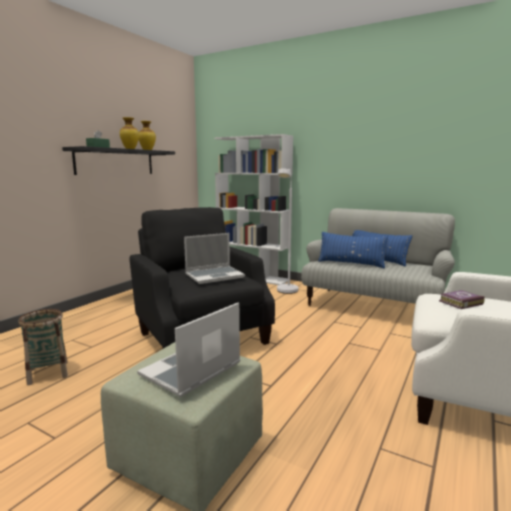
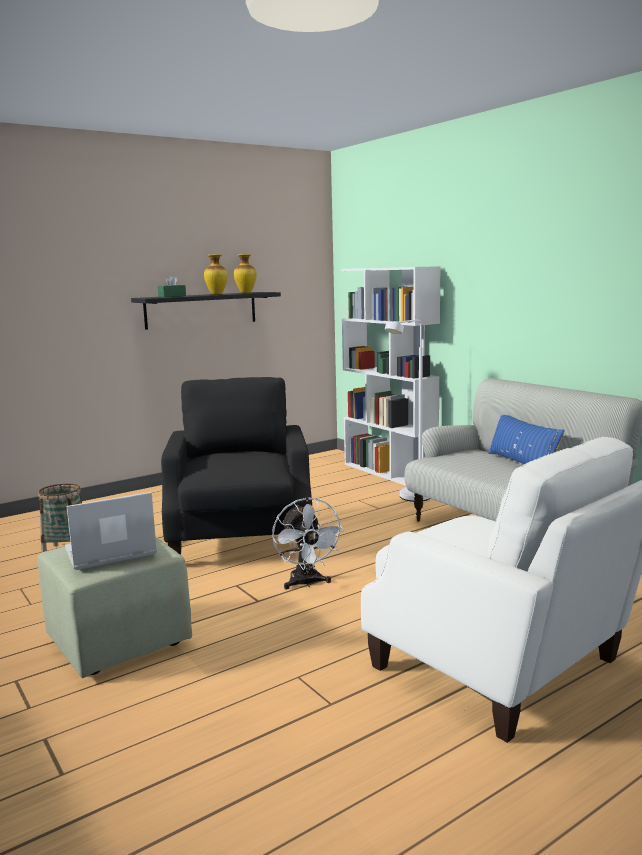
camera: 25 degrees right, 0 degrees up
(215, 276) = (241, 465): laptop -> none
(290, 363) = (306, 583): none -> white fan
(351, 263) = (471, 465): blue pillow -> none
(459, 302) = (467, 529): book -> none

